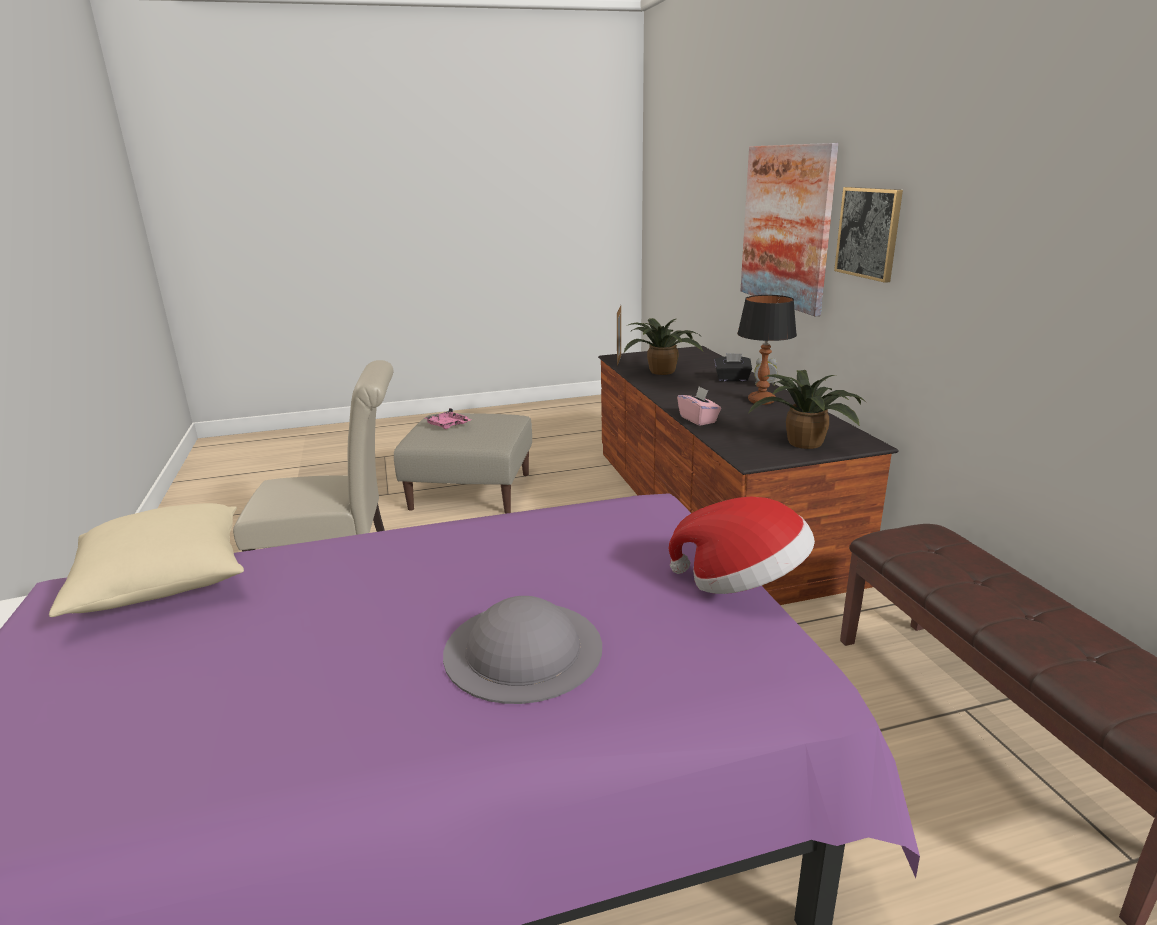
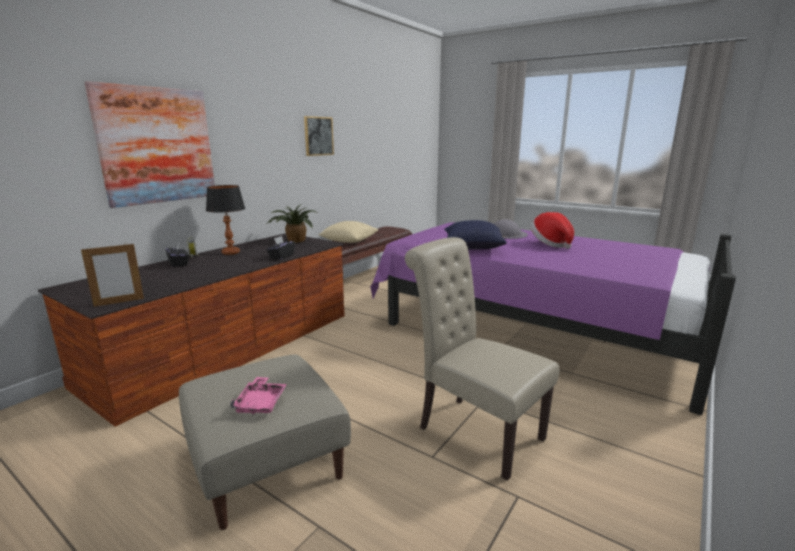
camera: 130 degrees left, 5 degrees down
(165, 583) = (604, 269): beige pillow -> beige pillow (348, 241)
(490, 537) = (472, 247): none -> blue pillow
(662, 371) = (160, 282): potted plant -> none
(698, 419) = (281, 256): pink tissue box -> black tissue box
(742, 583) = (434, 227): hat -> hat (551, 244)
(868, 233) = (238, 141): picture -> picture (318, 136)

